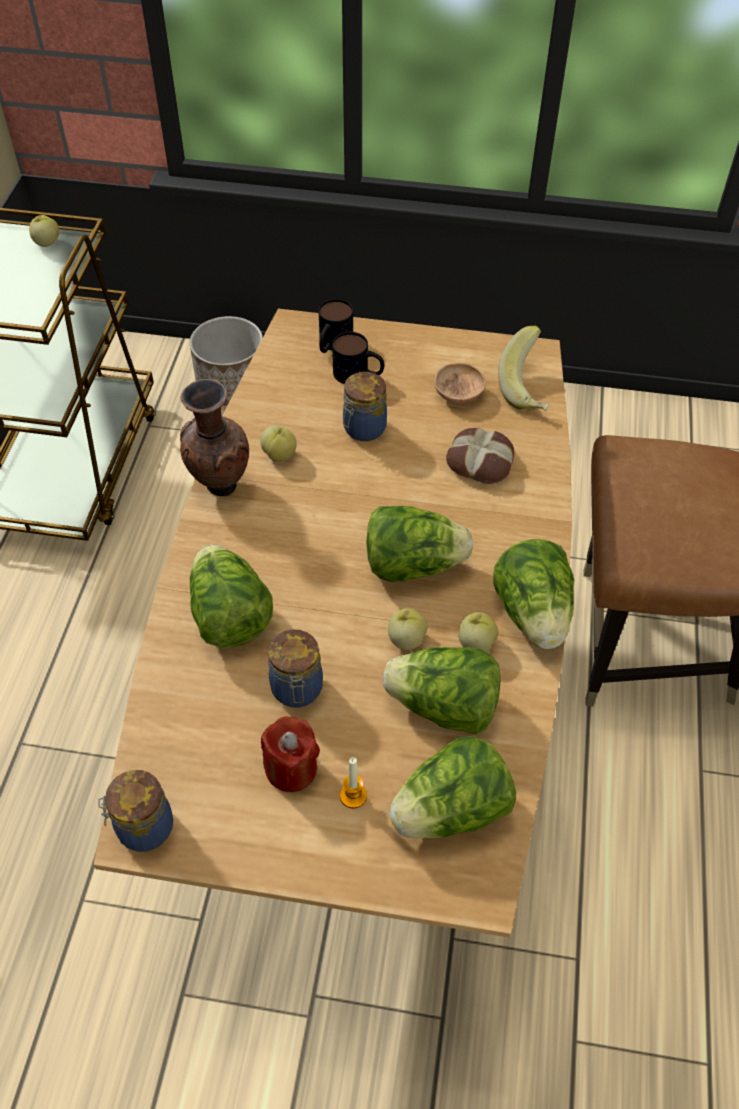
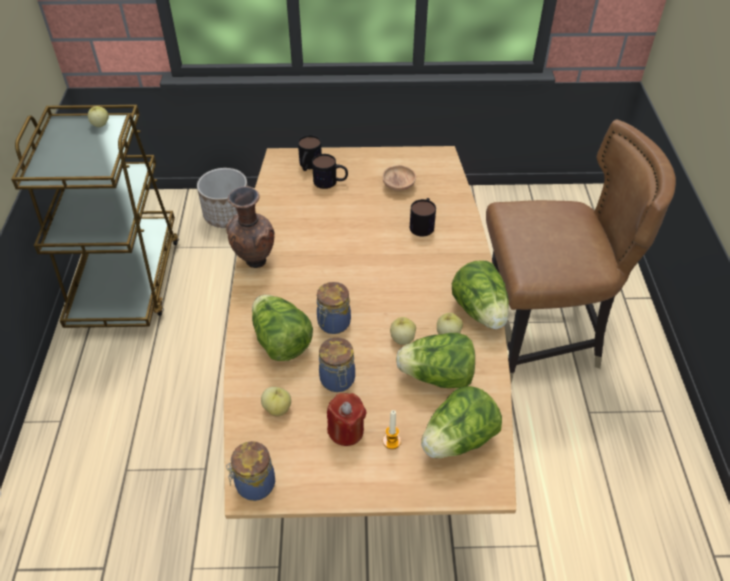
camera: 10 degrees left, 5 degrees down
(279, 455) = (290, 237): apple -> apple (277, 408)
(363, 429) = (341, 214): jar -> jar (333, 324)
(412, 564) = (395, 292): lettuce -> none
(481, 461) = (423, 224): bread -> mug
(529, 388) = (443, 176): banana -> none

